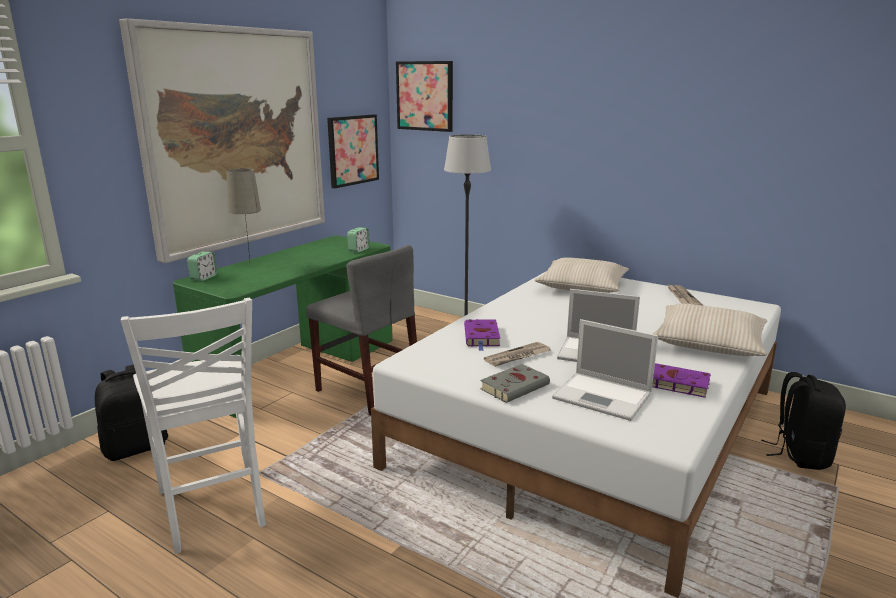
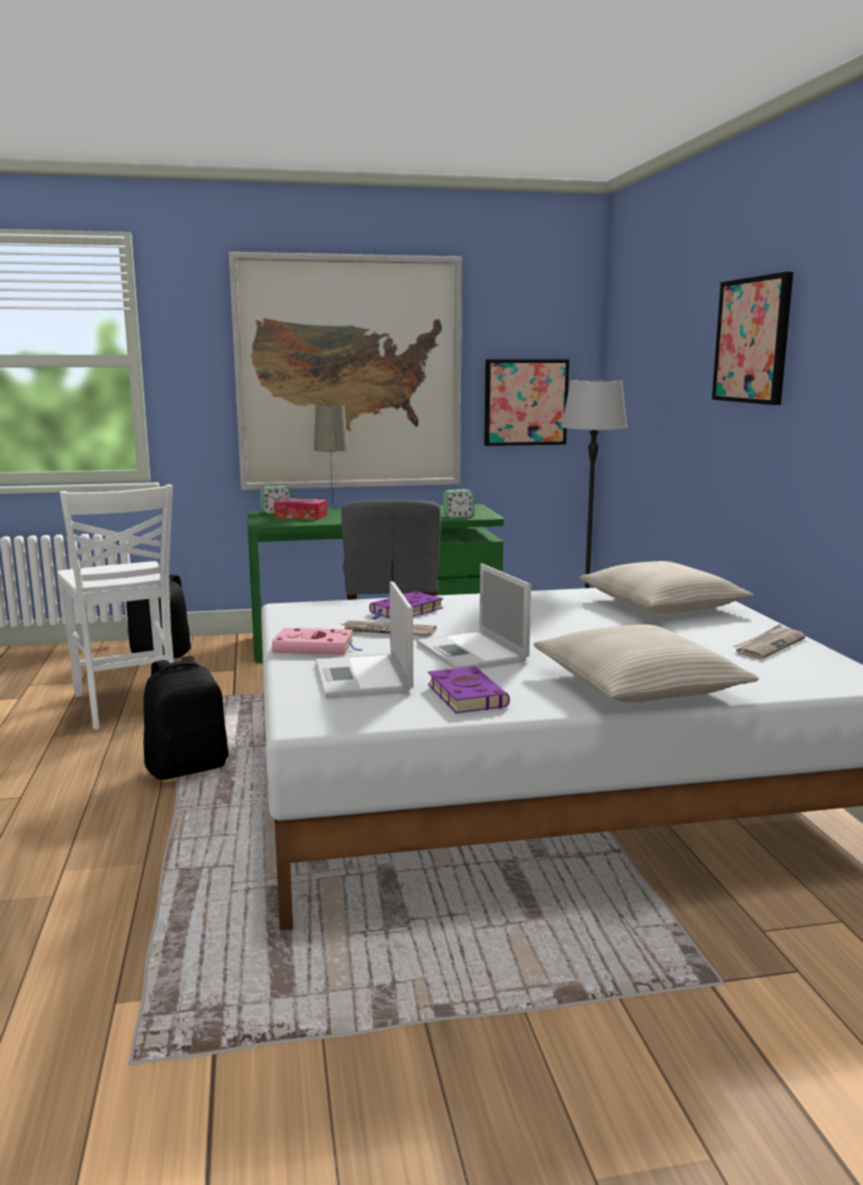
camera: 45 degrees right, 5 degrees down
(213, 509) = (127, 706): white chair -> white chair turned 45 degrees counterclockwise
(242, 277) = (301, 516): none -> tissue box
(425, 96) = (624, 334): picture -> picture (753, 340)
(516, 386) = (316, 647): grey book -> pink book
(800, 455) = (759, 932): black backpack -> black backpack (188, 767)

